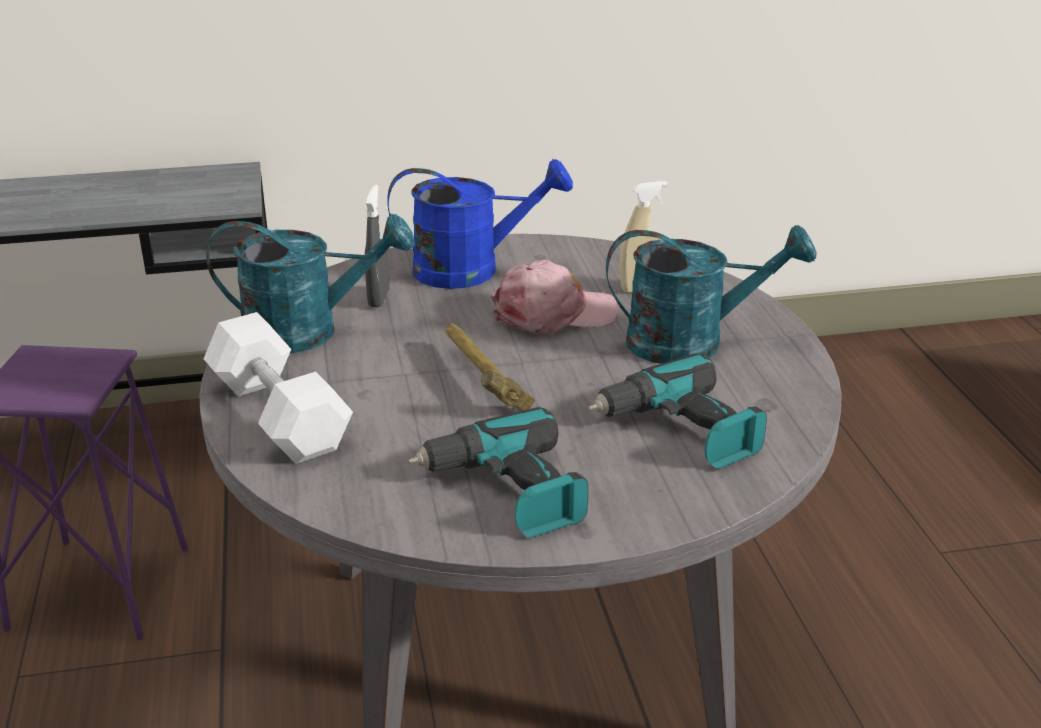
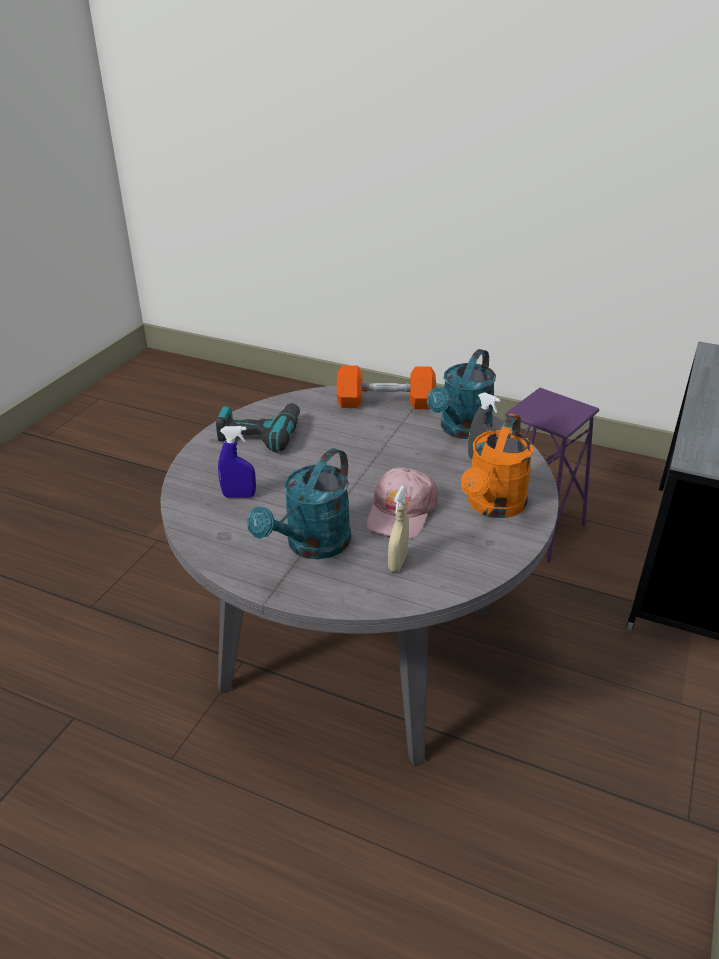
camera: 125 degrees right, 5 degrees up
(279, 415) = (385, 403): white dumbbell -> orange dumbbell
(472, 269) = (493, 507): blue watering can -> orange watering can
(482, 383) = (352, 459): hammer -> none
(681, 432) = (239, 496): power drill -> blue spray bottle

